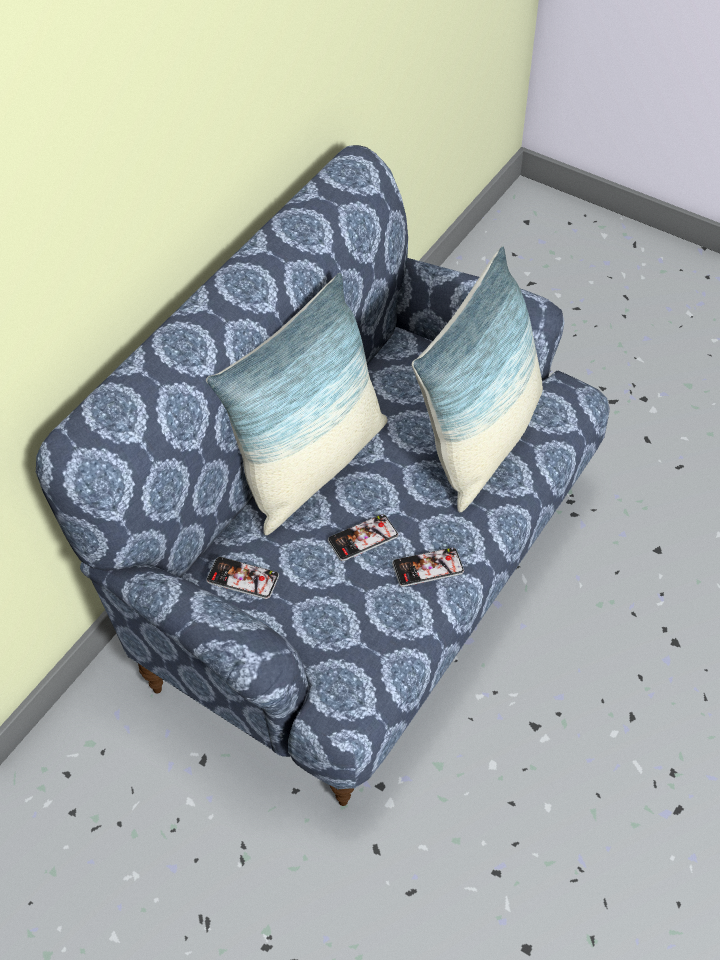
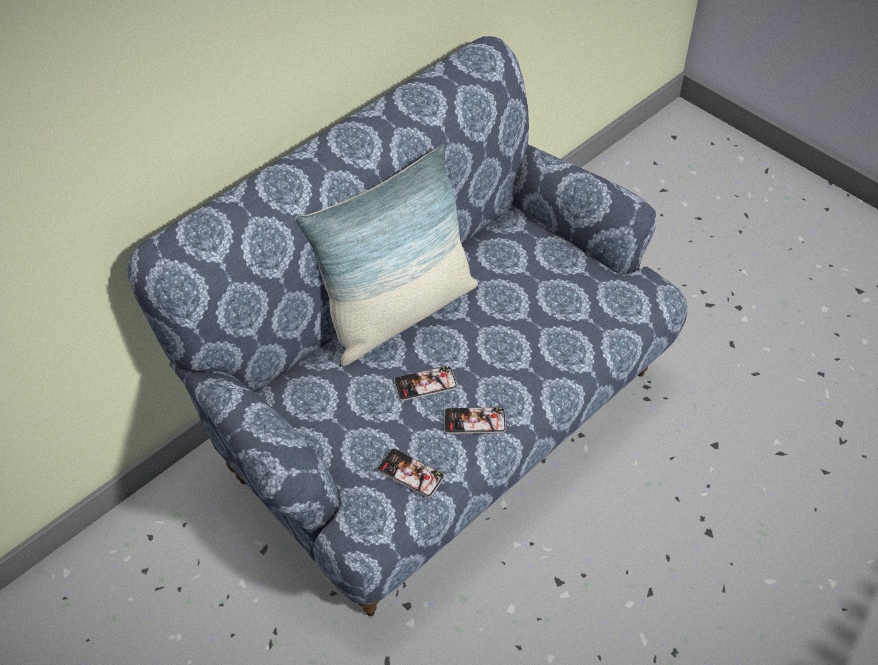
camera: 15 degrees right, 0 degrees up
(242, 578) = (311, 399): phone -> phone (410, 473)
(480, 440) = (556, 316): pillow -> none

